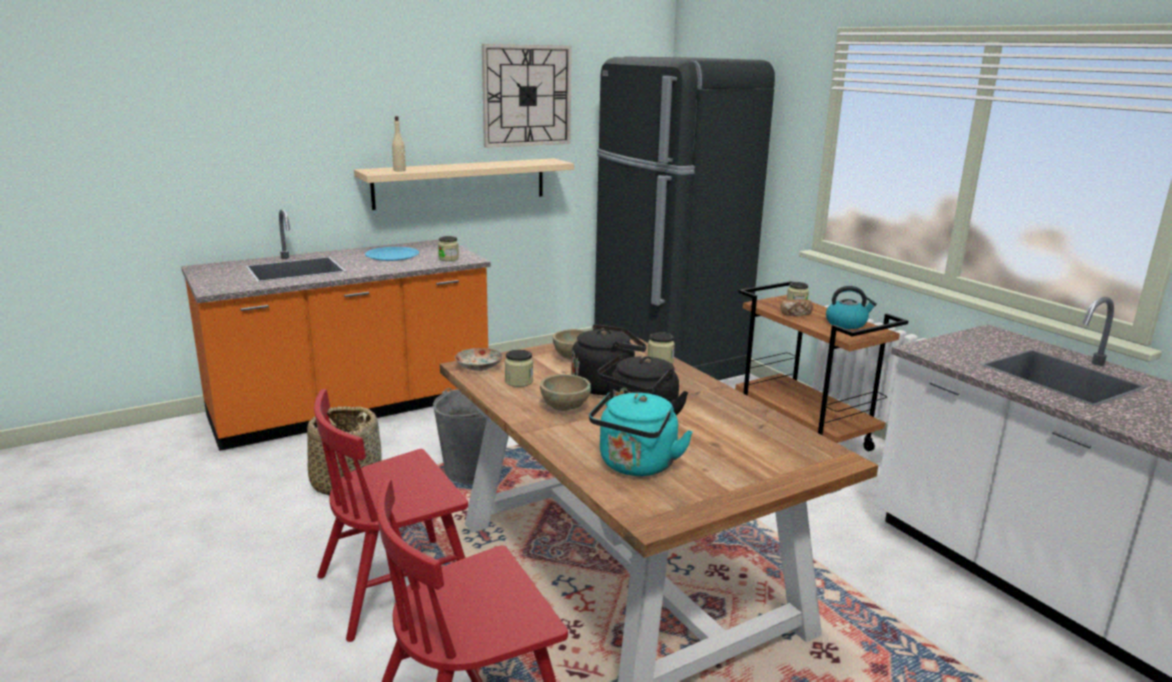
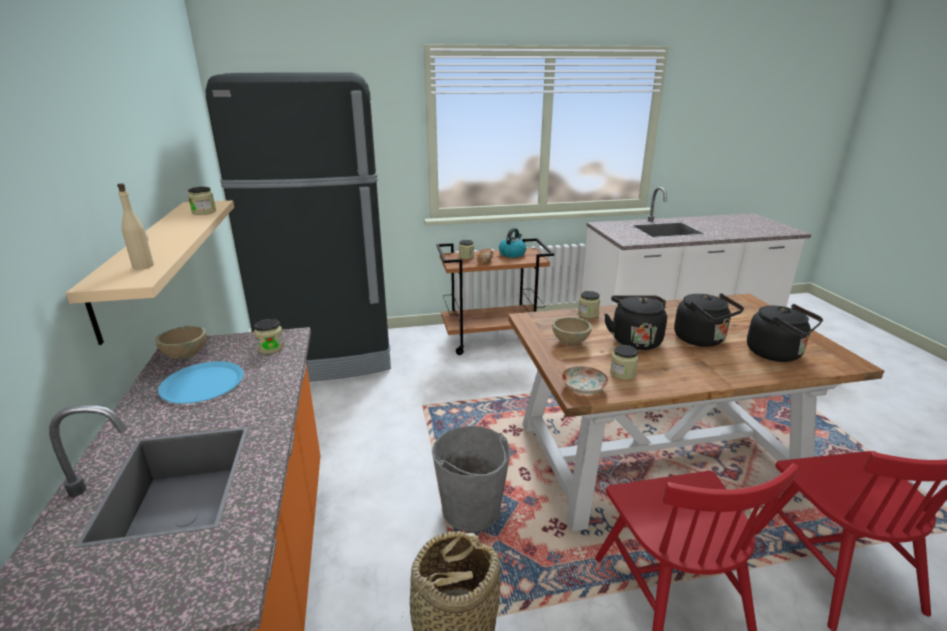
camera: 70 degrees left, 5 degrees up
(527, 96) = (151, 130): wall clock -> none
(528, 163) = (204, 212): none -> jar
(564, 408) = (681, 363): beige bowl -> beige bowl (186, 356)
(636, 466) = (777, 354): turquoise kettle -> black kettle

